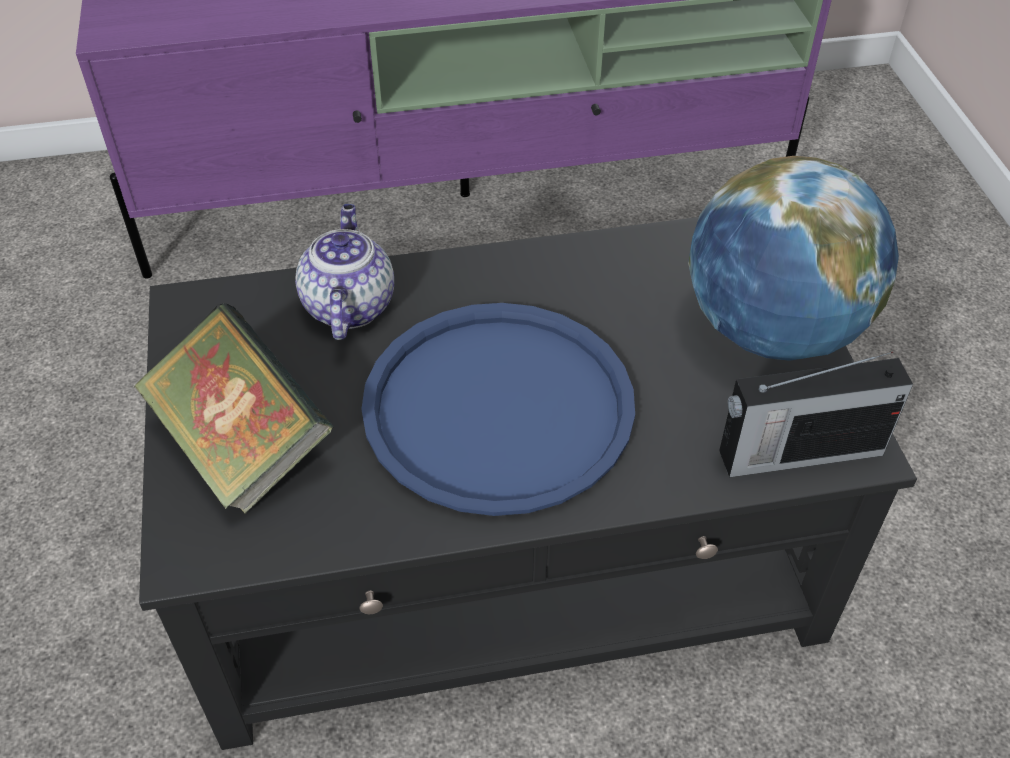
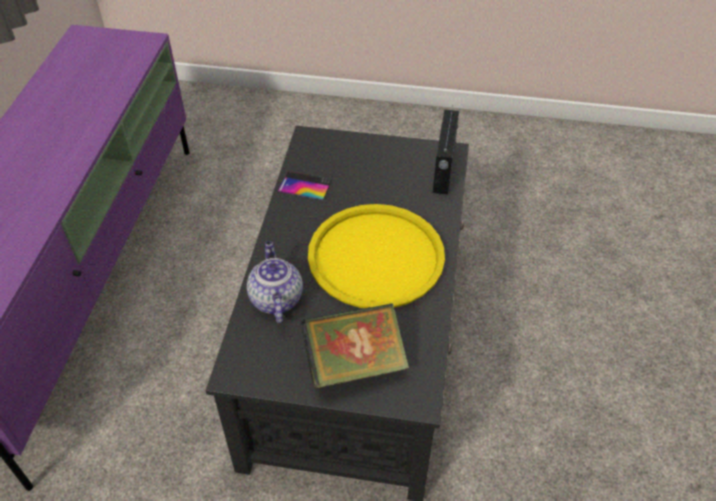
camera: 70 degrees left, 0 degrees up
(348, 305) = (275, 298): teapot -> teapot turned 60 degrees clockwise
(499, 407) = (376, 256): blue tray -> yellow tray
(623, 264) = (305, 186): none -> phone
(772, 331) = (373, 153): globe -> none

